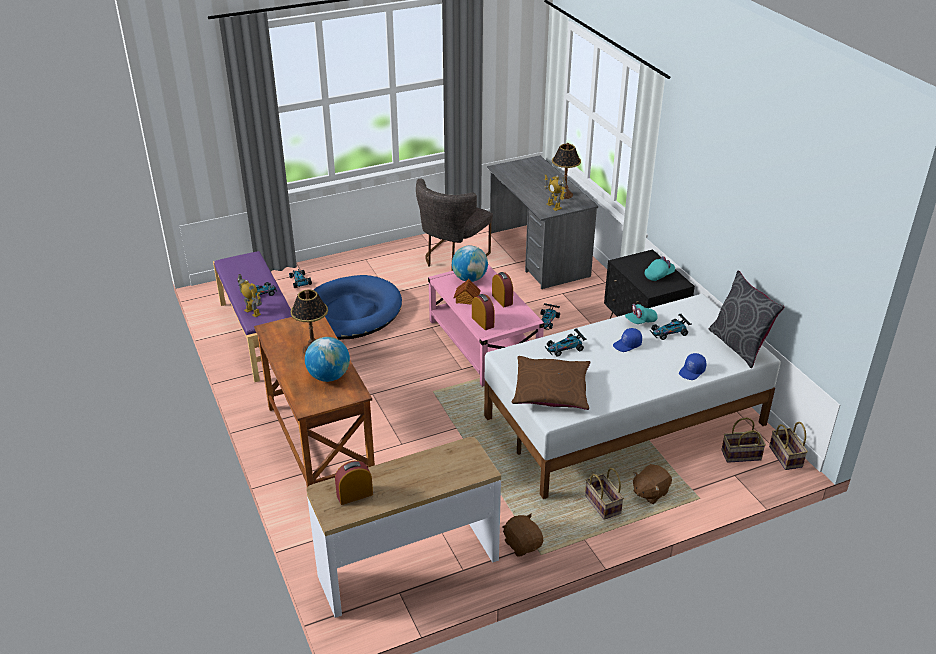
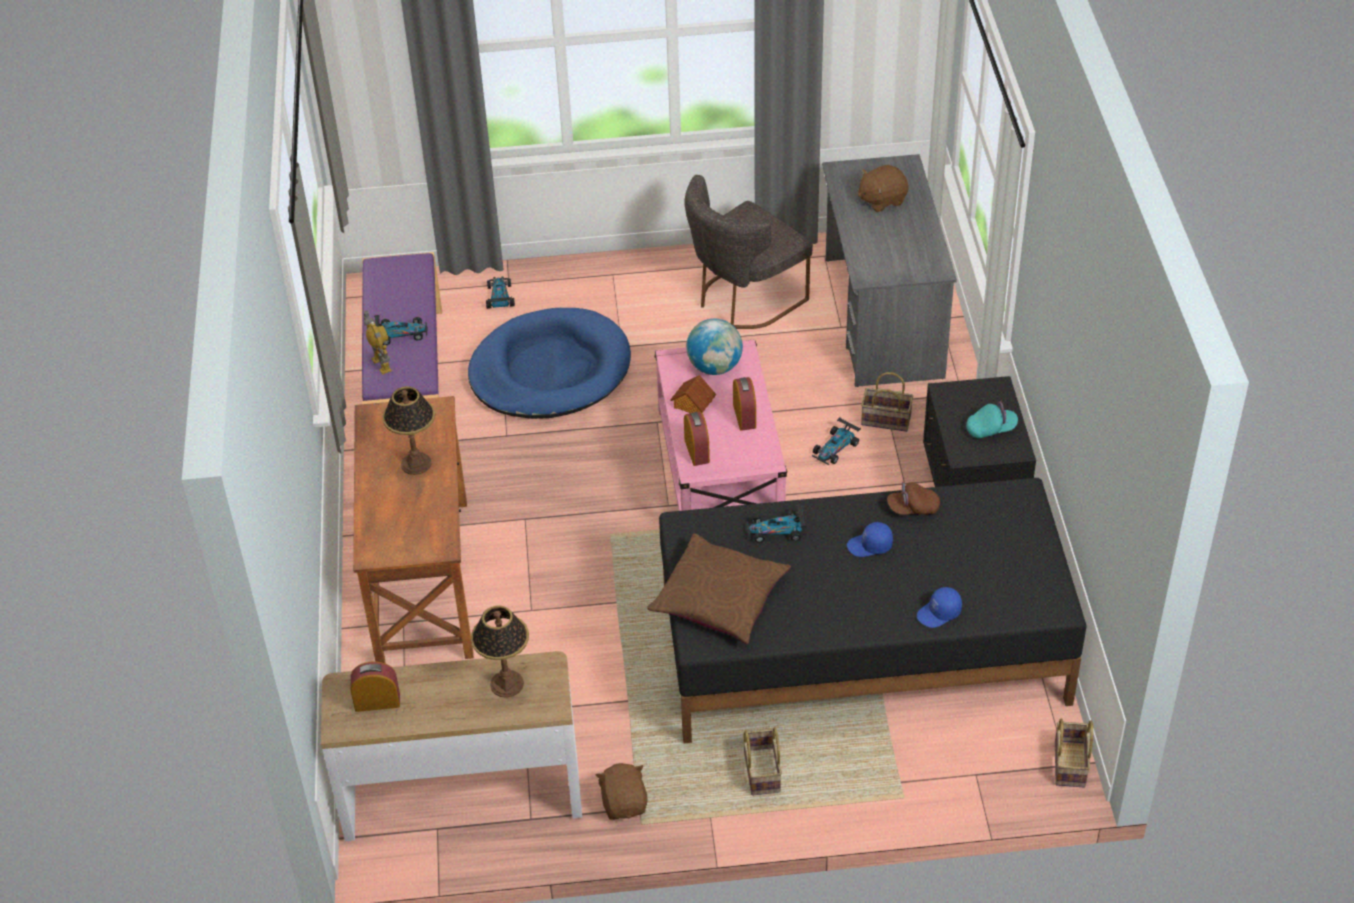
camera: 20 degrees right, 10 degrees up
(329, 376) = (418, 512): globe -> none
(553, 206) = (885, 267): toy robot -> none
(564, 194) = (914, 246): table lamp -> table lamp (506, 684)
(626, 421) = (864, 649): white bed -> black bed
(640, 321) = (913, 508): turquoise cap -> brown cap
(650, 492) = (838, 771): brown plush toy -> brown plush toy (882, 200)
(669, 332) = (945, 537): toy car -> none
(739, 345) = (1037, 584): grey pillow -> none
(740, 455) = (1002, 746): basket -> basket (884, 420)

